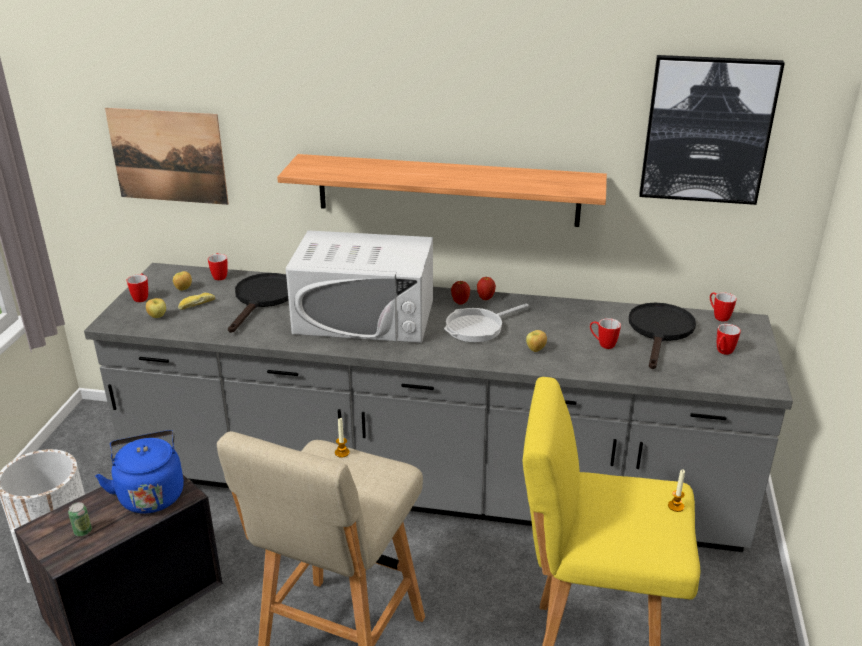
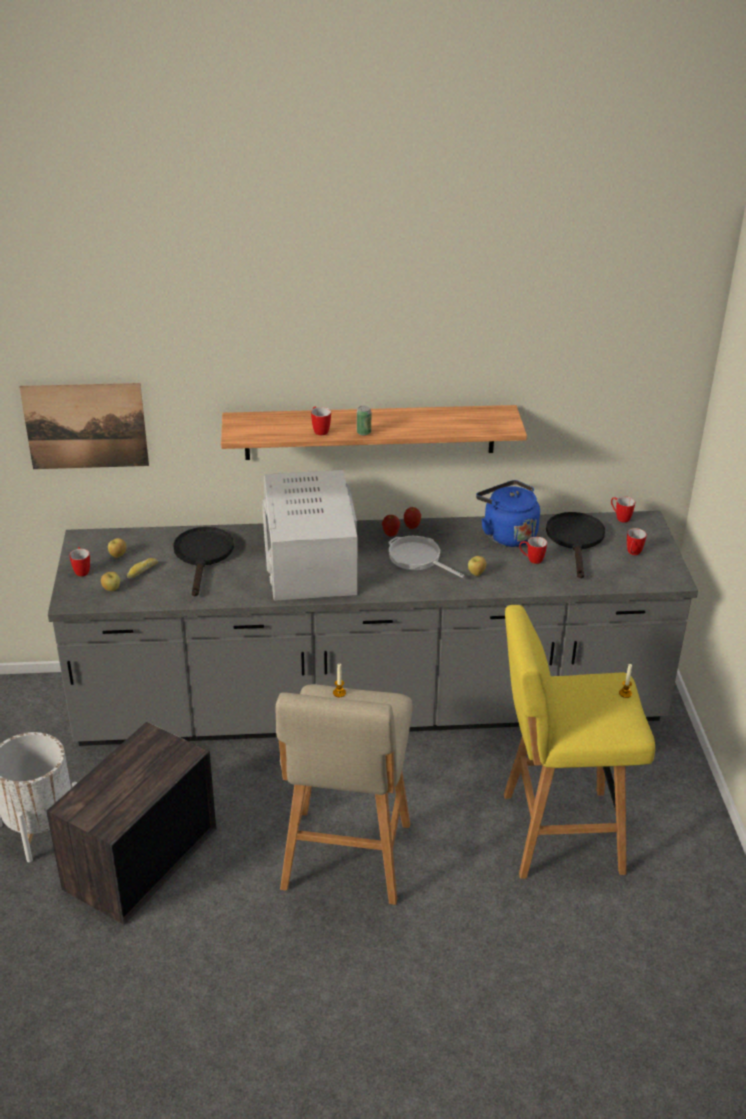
camera: 15 degrees left, 5 degrees up
(83, 531) = (112, 801): can -> can (363, 432)
(150, 494) = (155, 758): blue kettle -> blue kettle (507, 534)
(219, 276) = (145, 536): mug -> mug (319, 430)
(365, 317) = (310, 561): white microwave -> white microwave turned 90 degrees clockwise
(478, 327) = (417, 558): frying pan -> frying pan turned 90 degrees clockwise
(707, 130) = (602, 361): picture -> none

